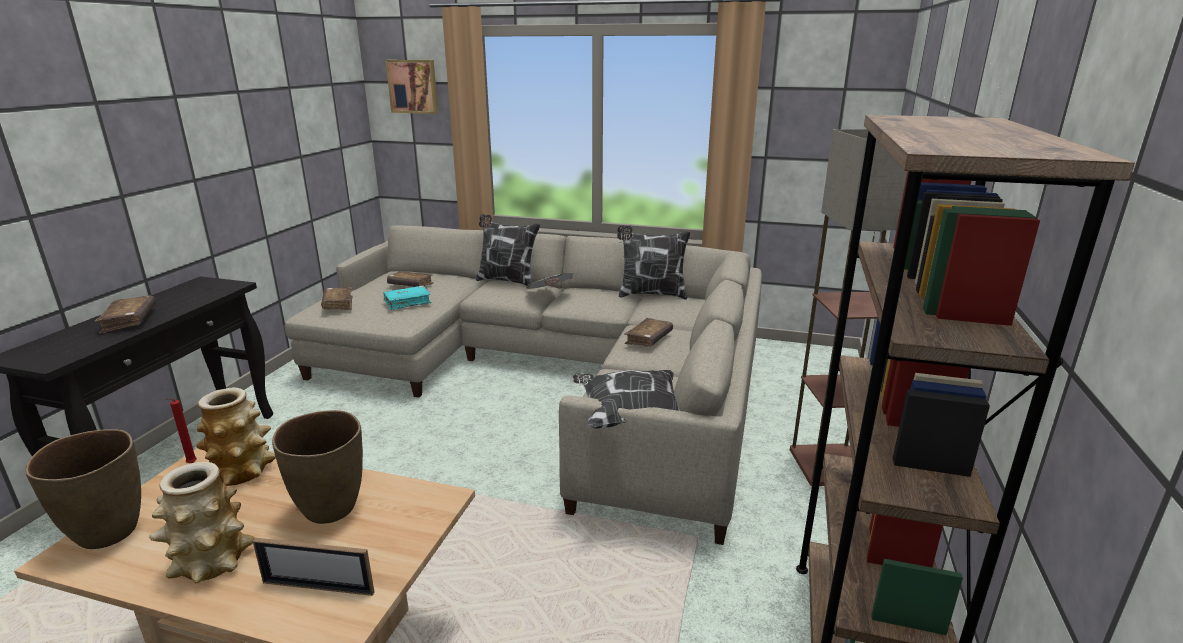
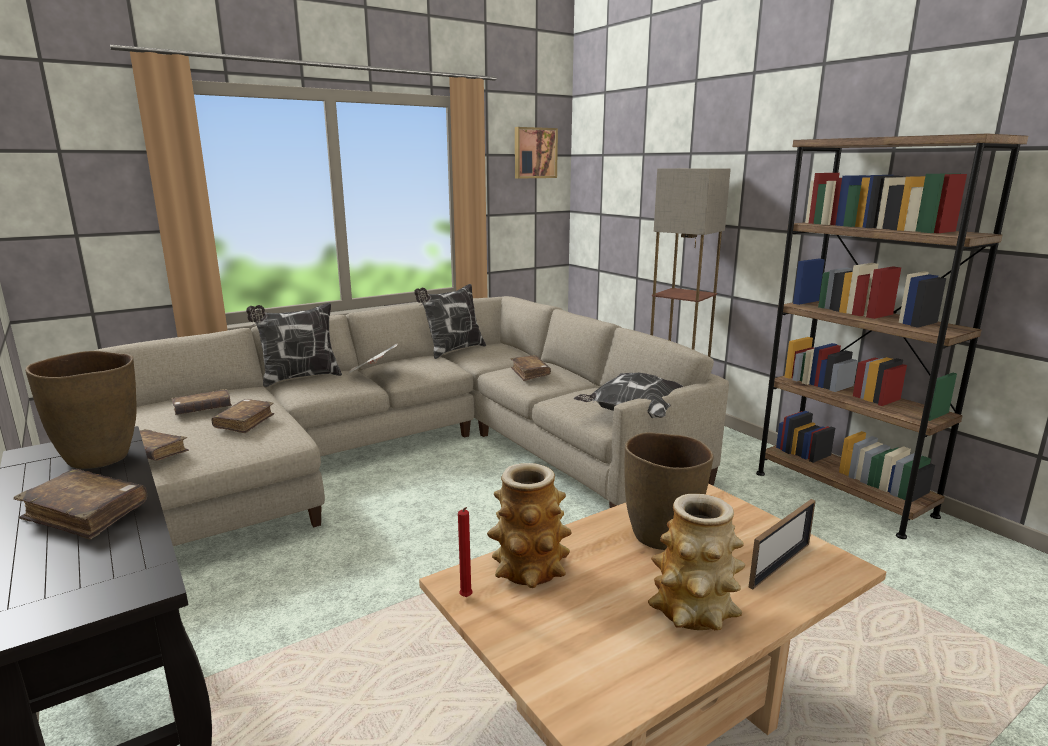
camera: 50 degrees left, 5 degrees down
(109, 533) = (566, 673): brown vase -> brown vase (101, 458)
(407, 302) = (245, 422): turquoise book -> brown book
(413, 86) = (72, 156): picture -> picture (534, 153)

